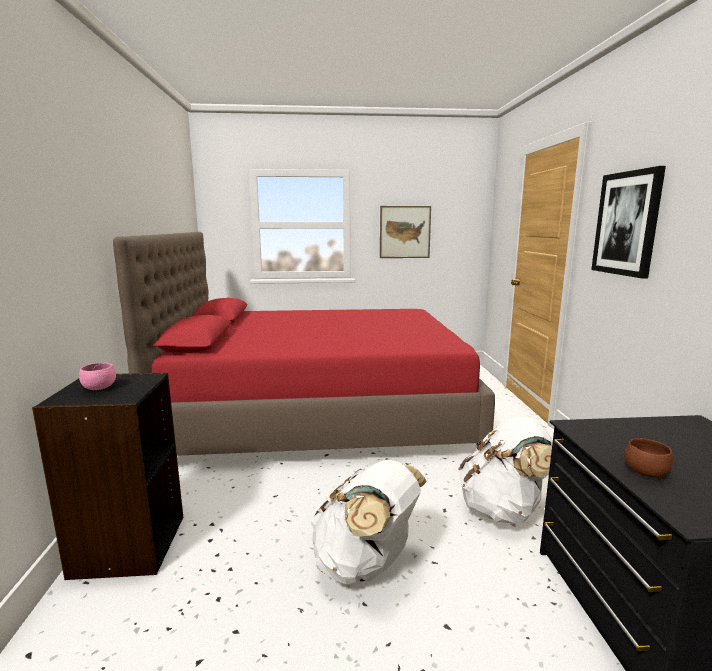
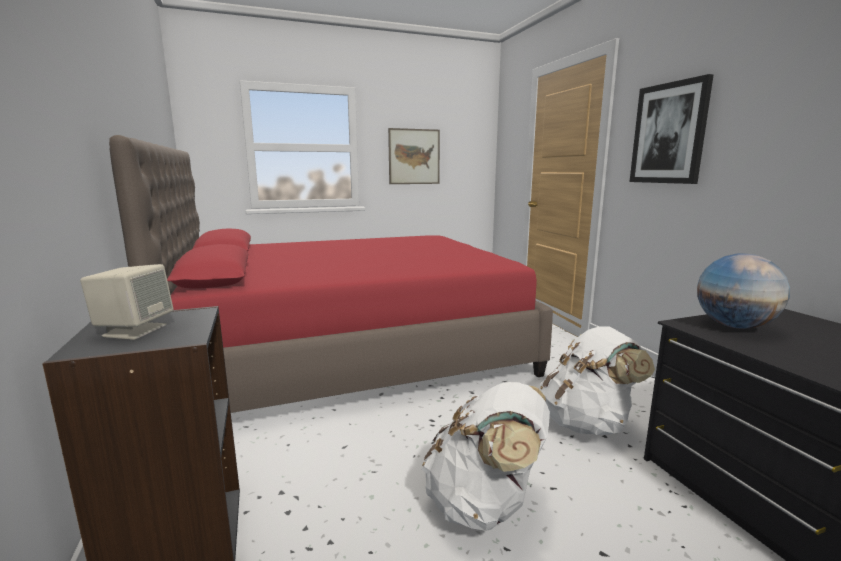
camera: 15 degrees left, 0 degrees up
(99, 388) = (134, 330): pink bowl -> beige speaker
(625, 434) = (734, 326): none -> globe
(645, 472) = (788, 356): brown bowl -> none

